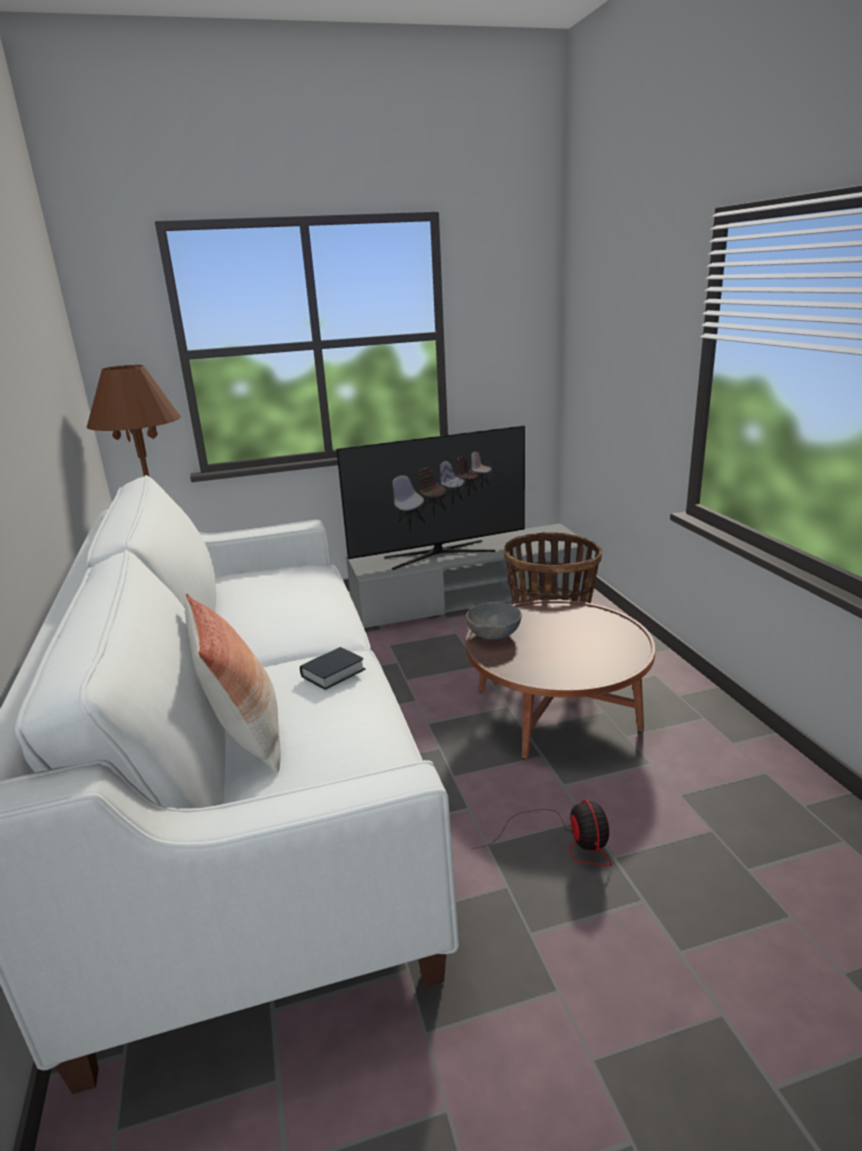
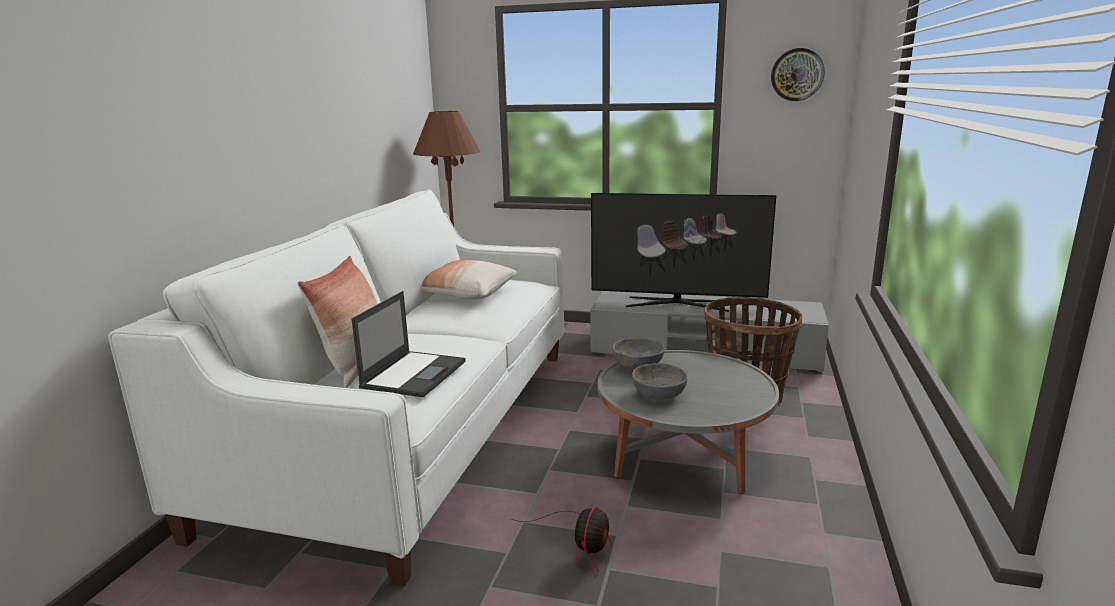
camera: 30 degrees right, 5 degrees down
(257, 601) = (465, 294): none -> pillow
(333, 673) = (450, 345): book -> none
(342, 724) = (414, 373): none -> laptop
(513, 298) = (797, 74): none -> wall clock
(547, 659) = (658, 394): none -> grey bowl
(556, 710) = (683, 453): brown coffee table -> grey coffee table

